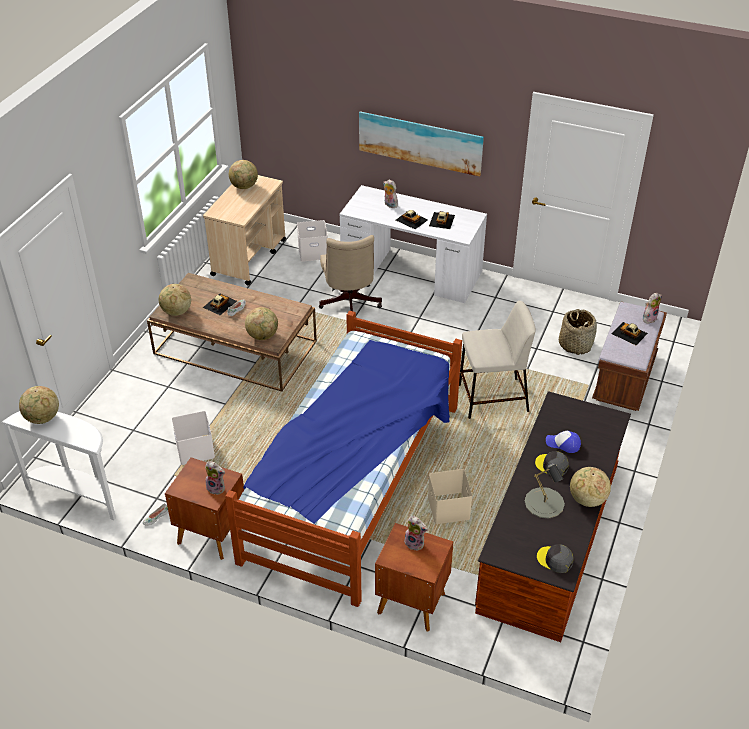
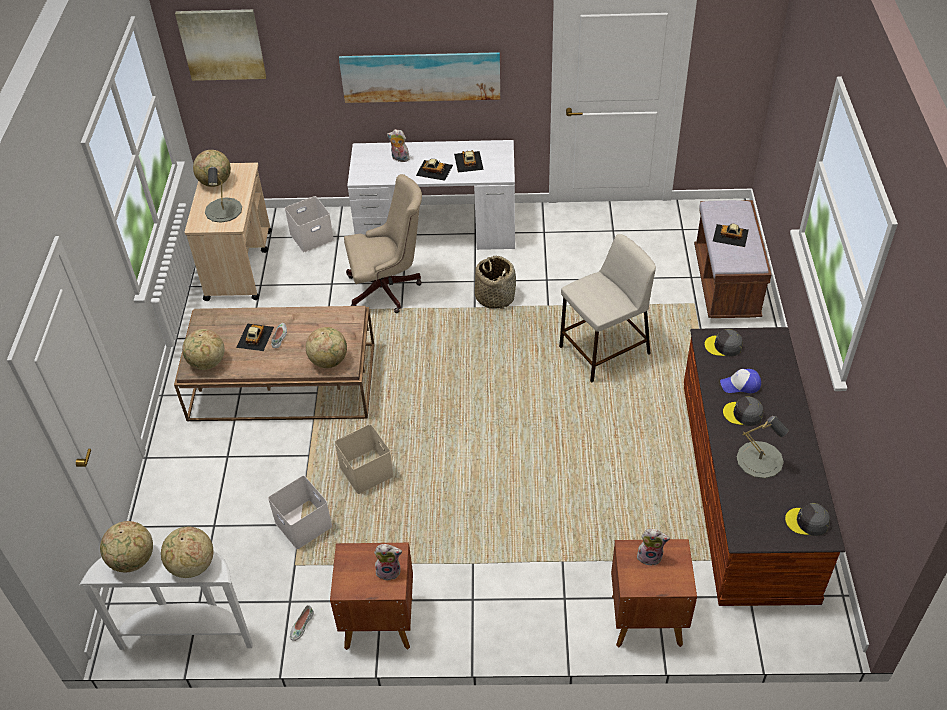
camera: 20 degrees left, 5 degrees up
(239, 207) = (223, 210): none -> grey table lamp
(276, 82) = (222, 44): none -> picture
(349, 305) = (388, 289): beige office chair -> beige office chair turned 75 degrees counterclockwise
(355, 481) = (509, 498): bed -> none
(447, 508) = (625, 494): beige storage box -> beige storage box (365, 471)
(567, 411) = (723, 346): none -> grey cap
(575, 344) = (656, 261): basket -> basket (495, 297)
(587, 499) = (800, 440): globe -> globe (192, 565)
(649, 318) = (740, 212): plush toy -> none

